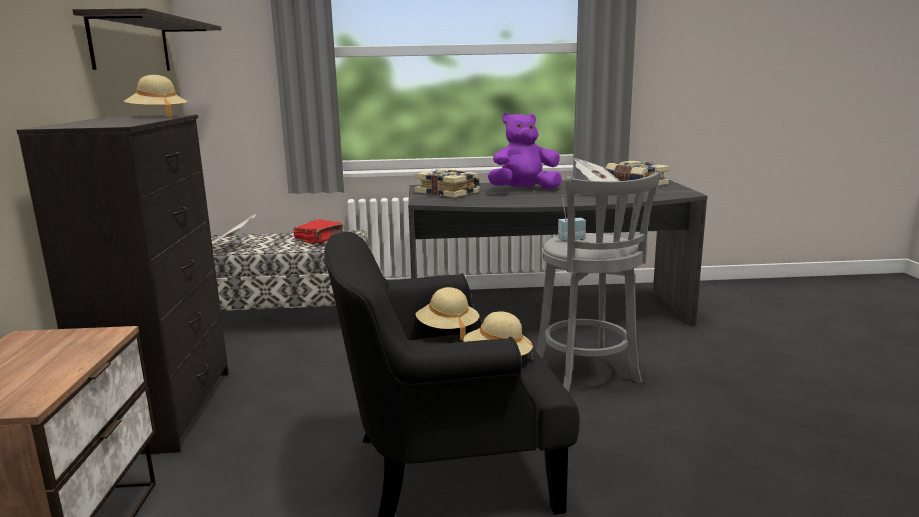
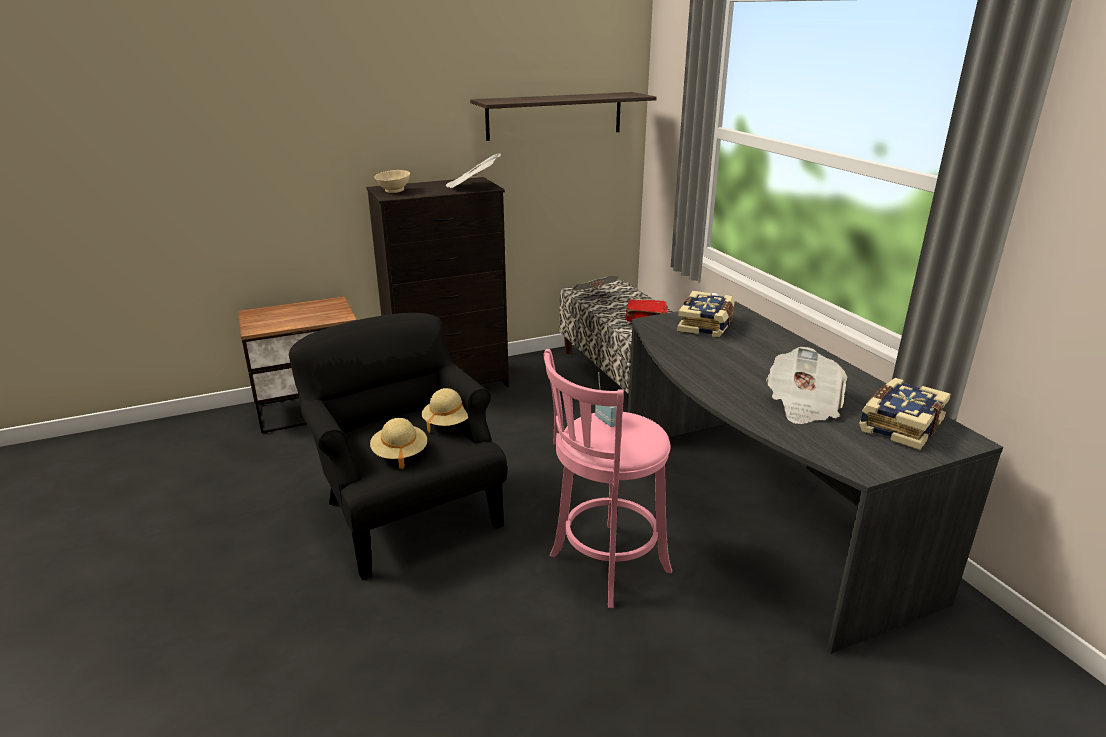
camera: 70 degrees right, 10 degrees up
(91, 125) = (393, 191): none -> beige bowl
(158, 116) = (472, 187): beige hat -> newspaper
(524, 190) = (763, 359): purple plush toy -> none
(588, 376) = (604, 566): grey stool -> pink stool

